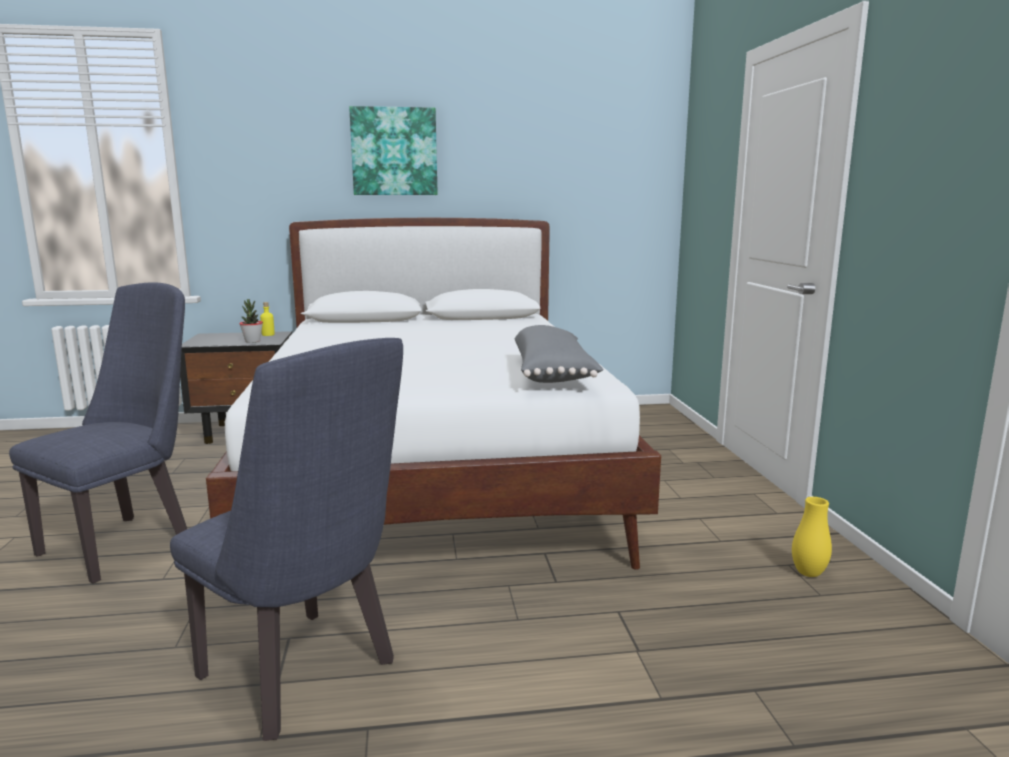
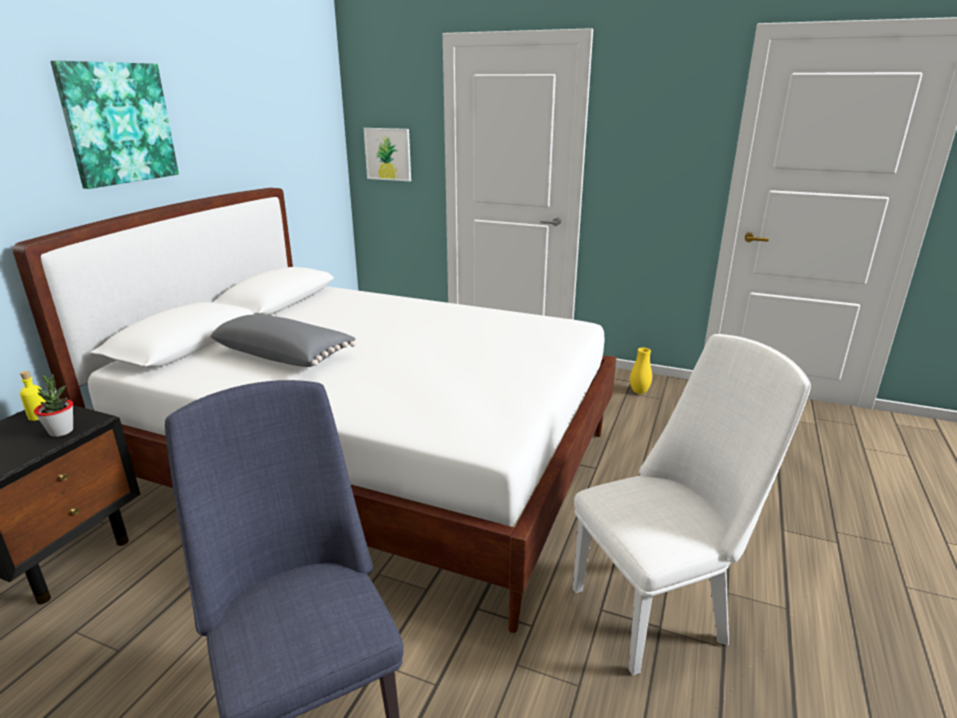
camera: 60 degrees left, 10 degrees up
(306, 676) = (658, 609): blue chair -> white chair
(553, 374) = (535, 329): grey pillow -> grey pillow (284, 355)
(702, 201) = (388, 154): none -> picture

